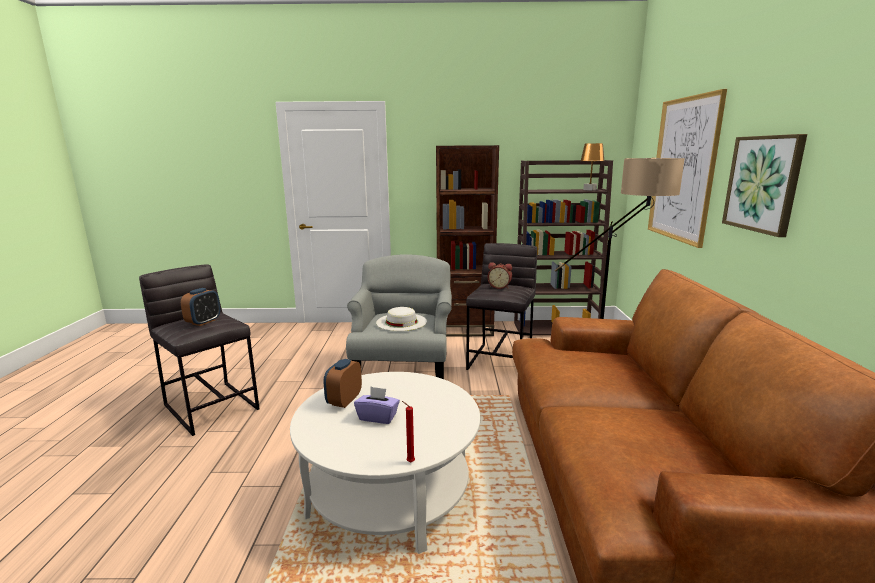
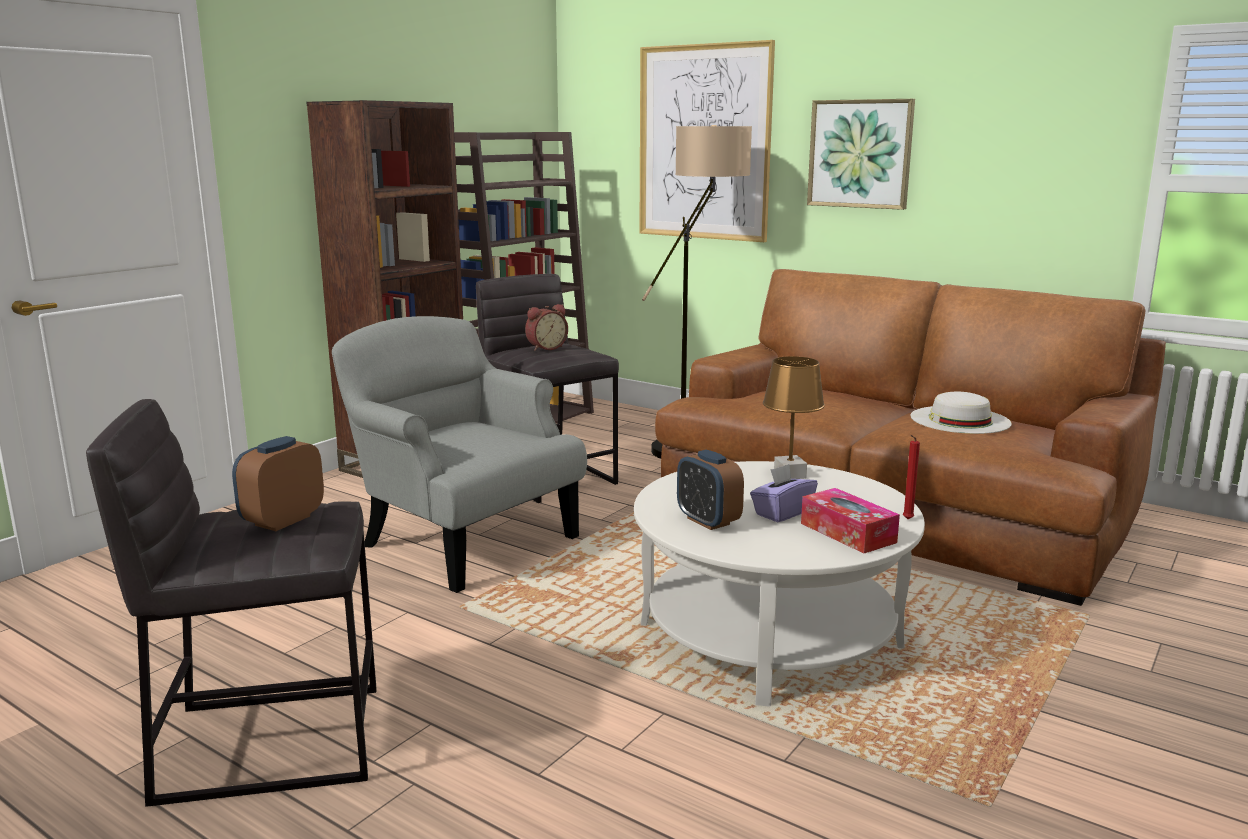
camera: 55 degrees left, 0 degrees up
(203, 322) = (283, 520): alarm clock -> alarm clock turned 120 degrees counterclockwise
(364, 446) = (847, 533): none -> tissue box
(401, 322) = (479, 438): white hat -> white hat (960, 420)
(590, 190) = (538, 181): brown table lamp -> brown table lamp (790, 475)

